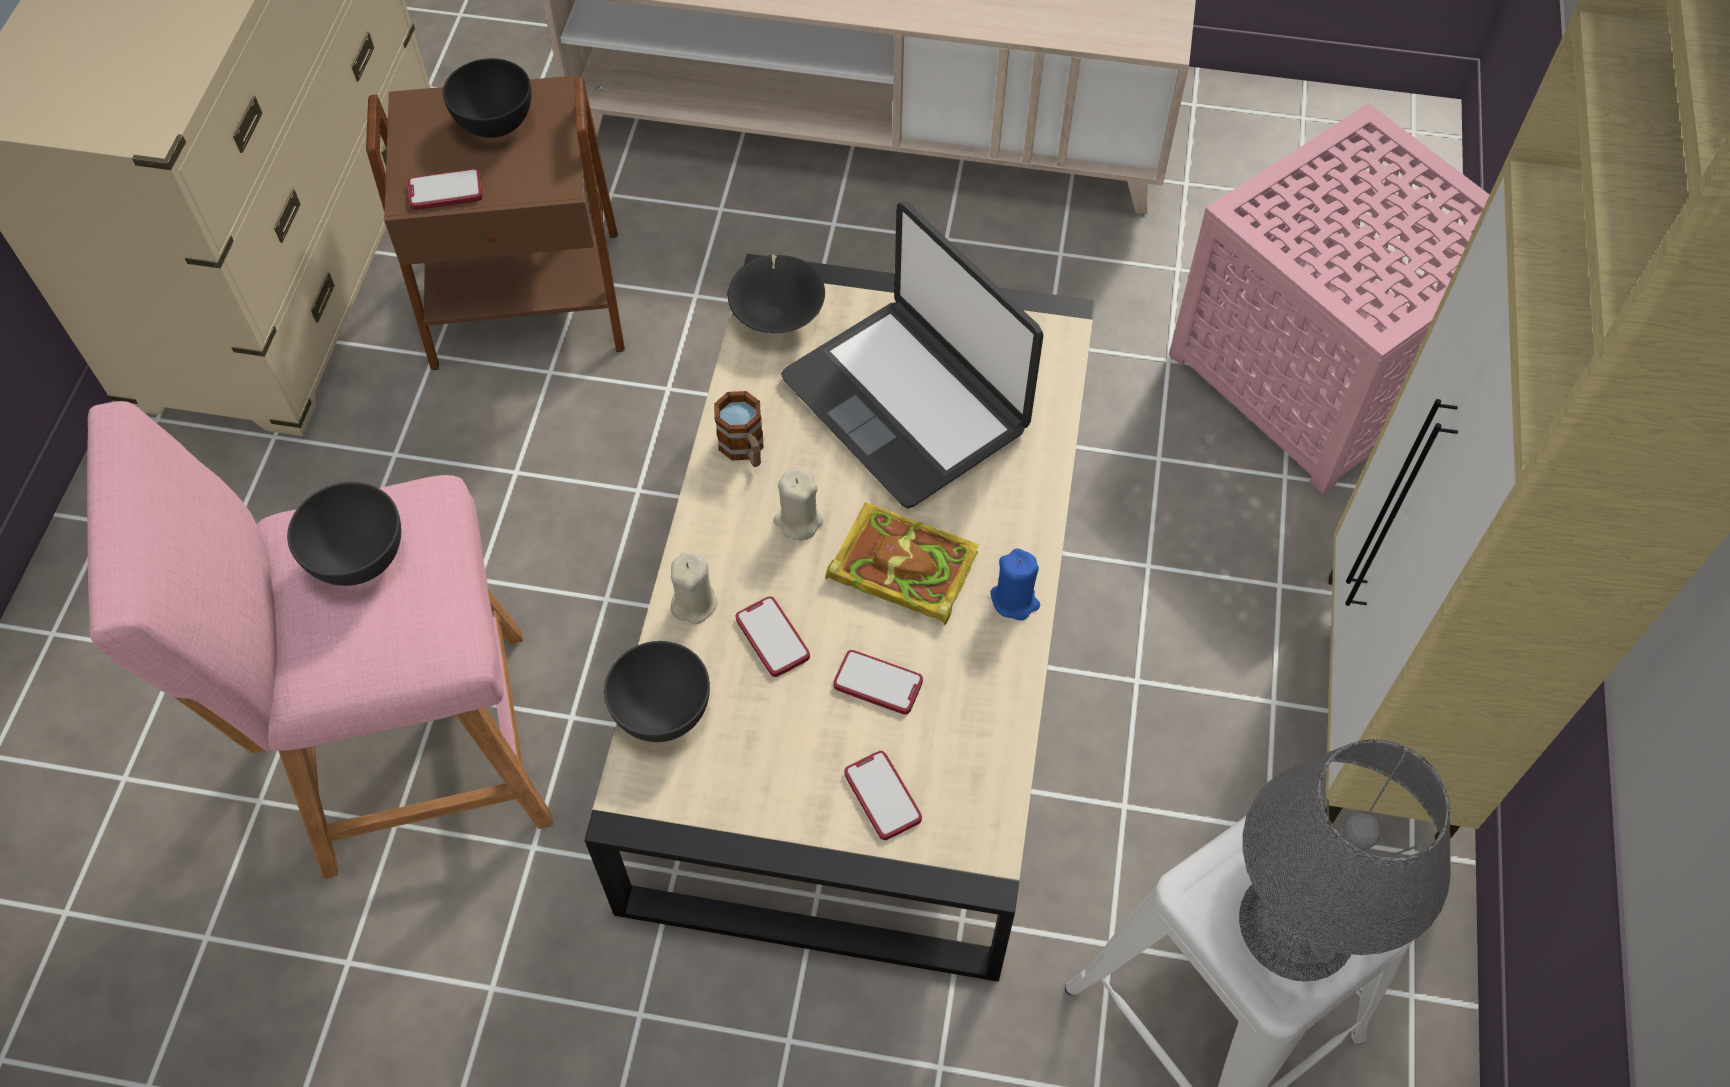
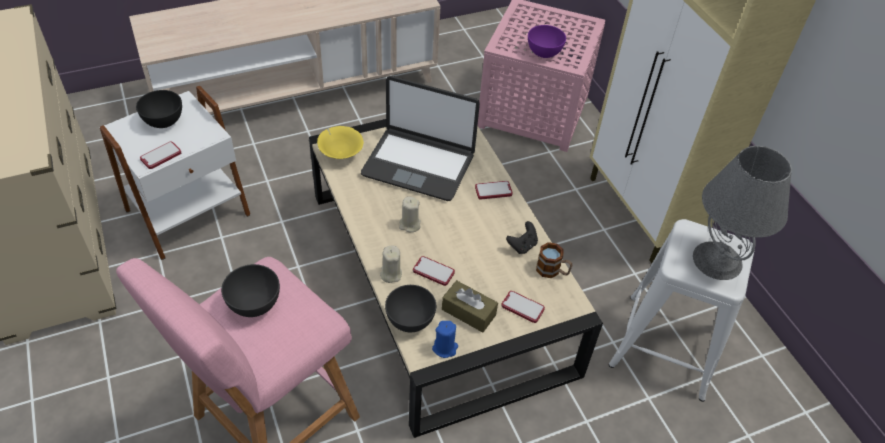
camera: 35 degrees left, 10 degrees down
(527, 302) = (189, 214): brown side table -> white side table
(745, 449) = (366, 208): mug -> mug (552, 271)
(776, 751) = (468, 312): none -> brown tissue box
(778, 314) = (340, 153): black bowl -> yellow bowl
(878, 683) = (488, 268): phone -> phone (493, 191)
(899, 567) = (463, 223): book -> none
(979, 670) = (522, 245): none -> black game controller
(1014, 600) = (515, 215): blue candle -> blue candle (445, 348)
(1333, 264) = (544, 52): none -> purple bowl

